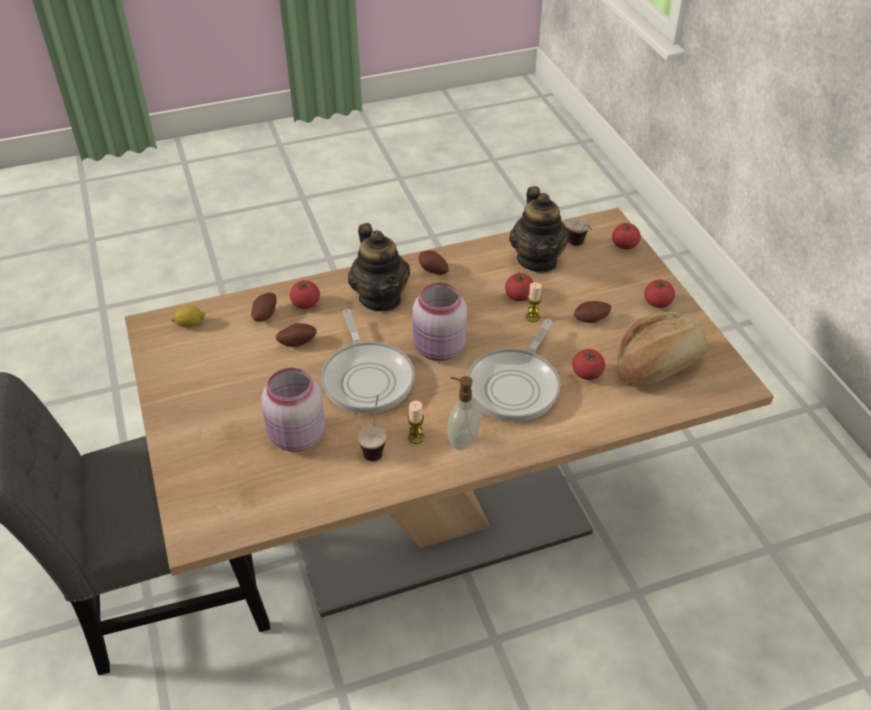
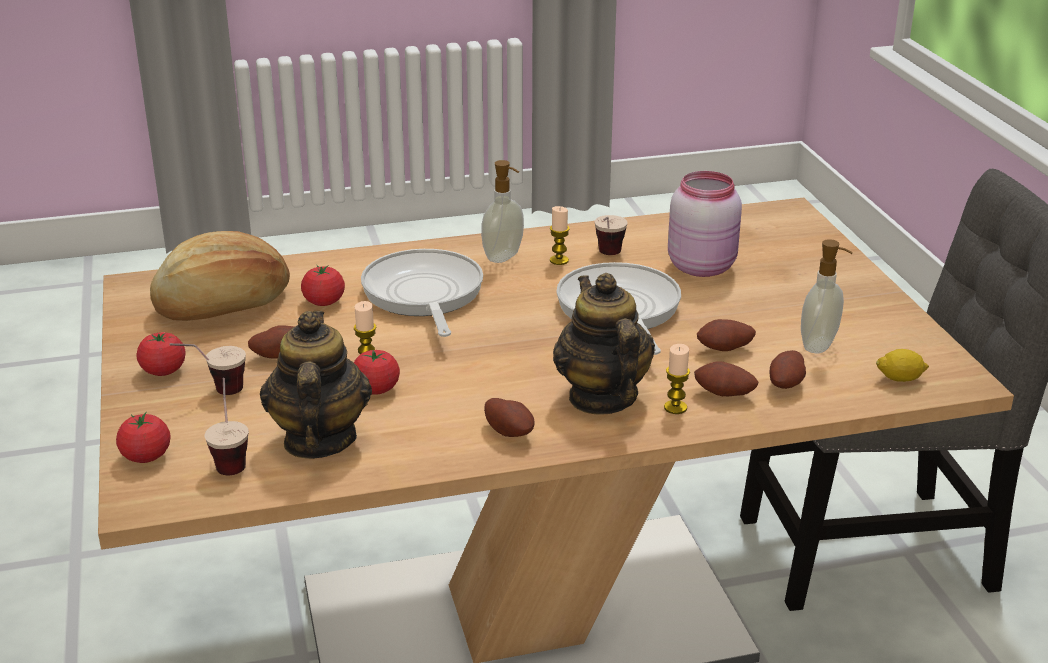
camera: 175 degrees left, 15 degrees down
(231, 350) = (820, 346): none -> soap dispenser
(306, 304) = (724, 395): tomato -> potato
(337, 293) = (675, 407): none -> candle
(439, 349) = (517, 333): pink jar -> none
(515, 385) = (423, 295): frying pan -> frying pan turned 45 degrees counterclockwise
(615, 288) = (213, 392): none -> cup

